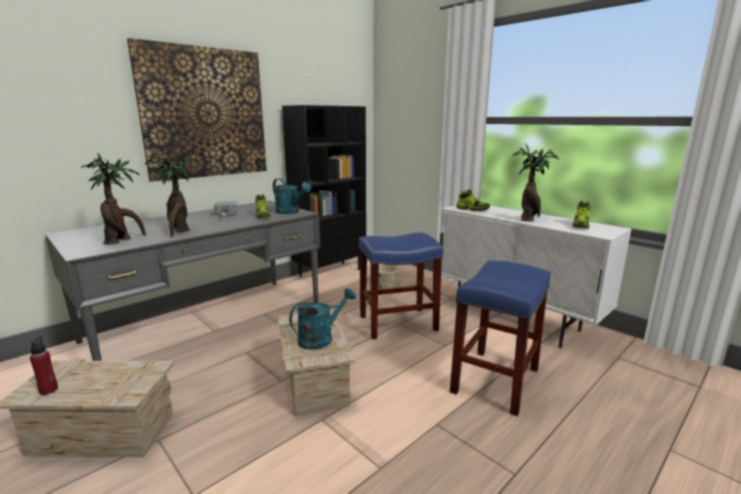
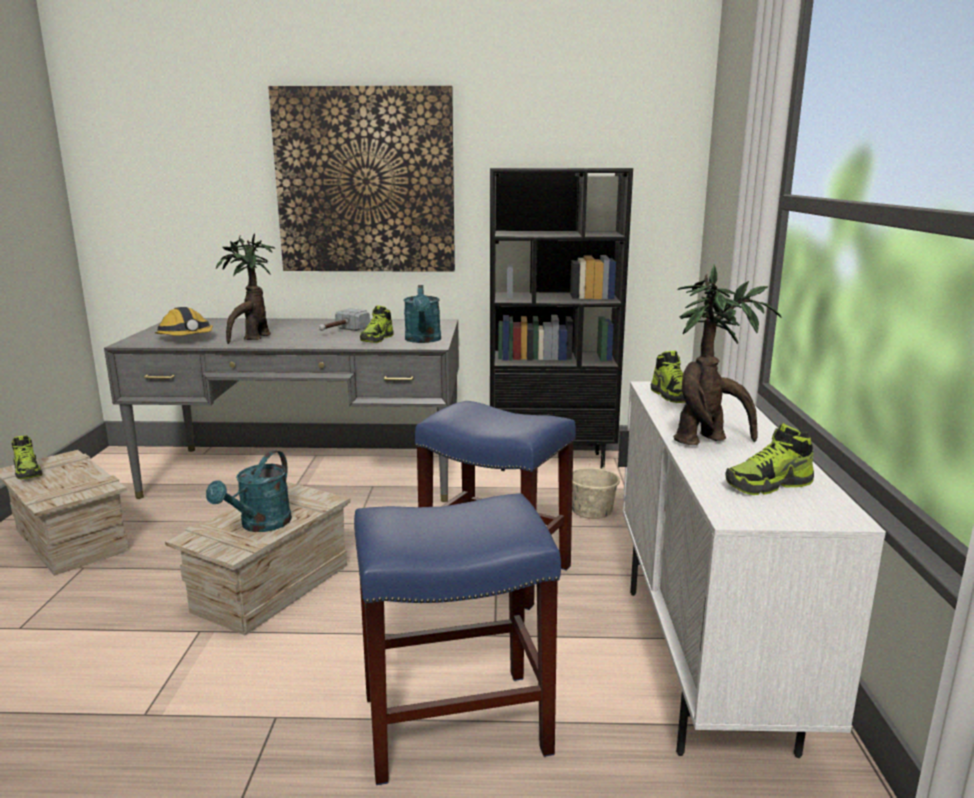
camera: 45 degrees right, 0 degrees up
(49, 390) = (28, 472): red bottle -> shoe
(122, 241) = (186, 338): potted plant -> hard hat
(321, 338) = (260, 525): turquoise watering can -> turquoise watering can turned 105 degrees clockwise

